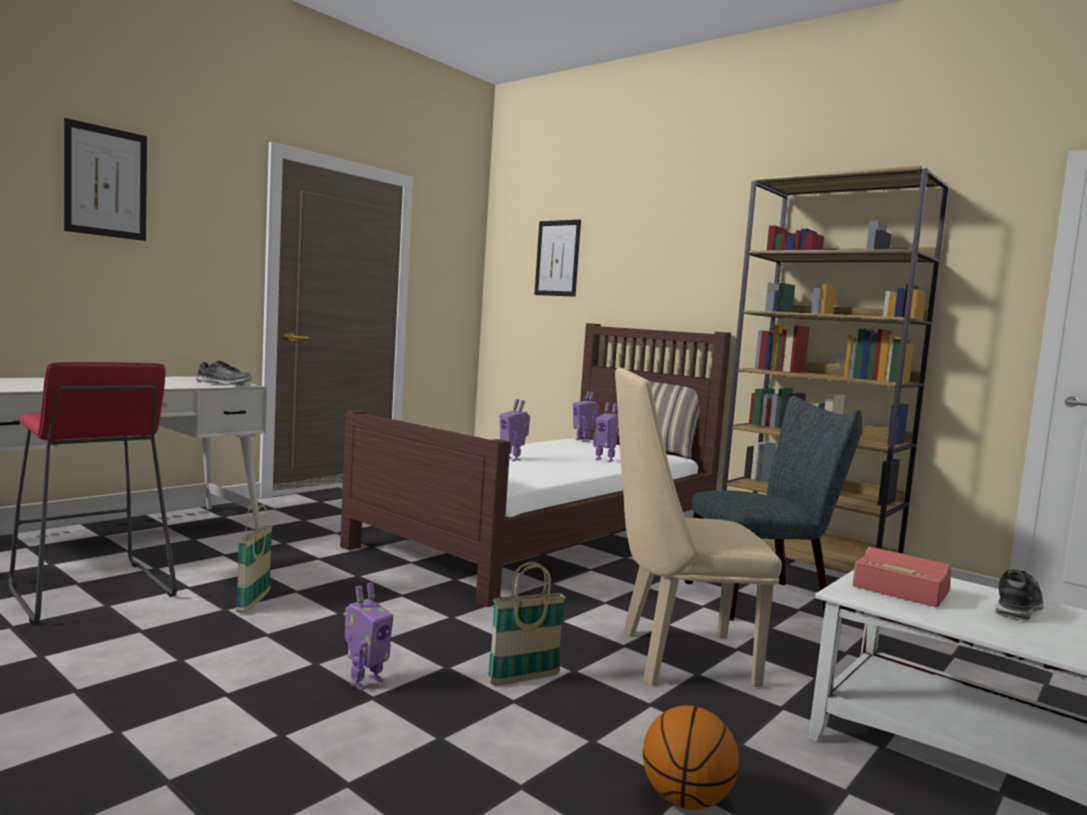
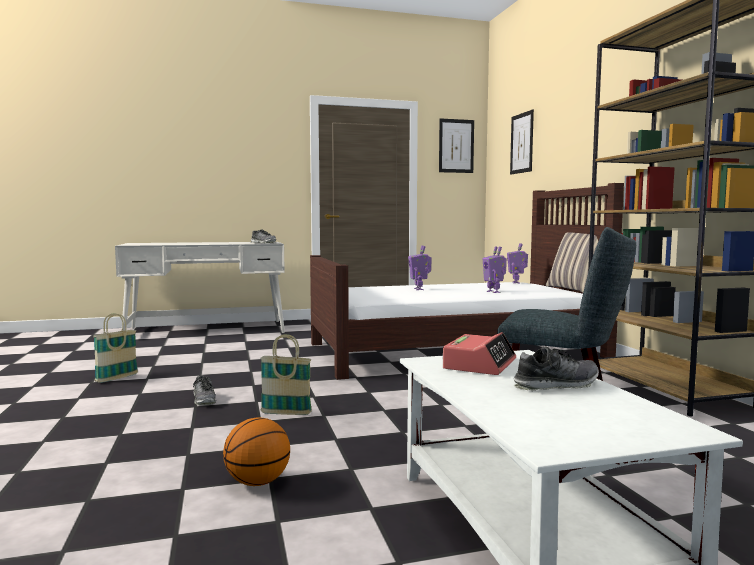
camera: 35 degrees right, 0 degrees up
(89, 591) = (161, 349): red stool -> none
(106, 182) = (213, 134): picture -> picture (456, 146)
(253, 602) = (220, 361): basket -> basket (117, 378)
(365, 682) = (204, 400): toy robot -> shoe
(674, 657) = (405, 421): beige chair -> none
(899, 589) = (480, 364): alarm clock -> alarm clock turned 45 degrees clockwise

